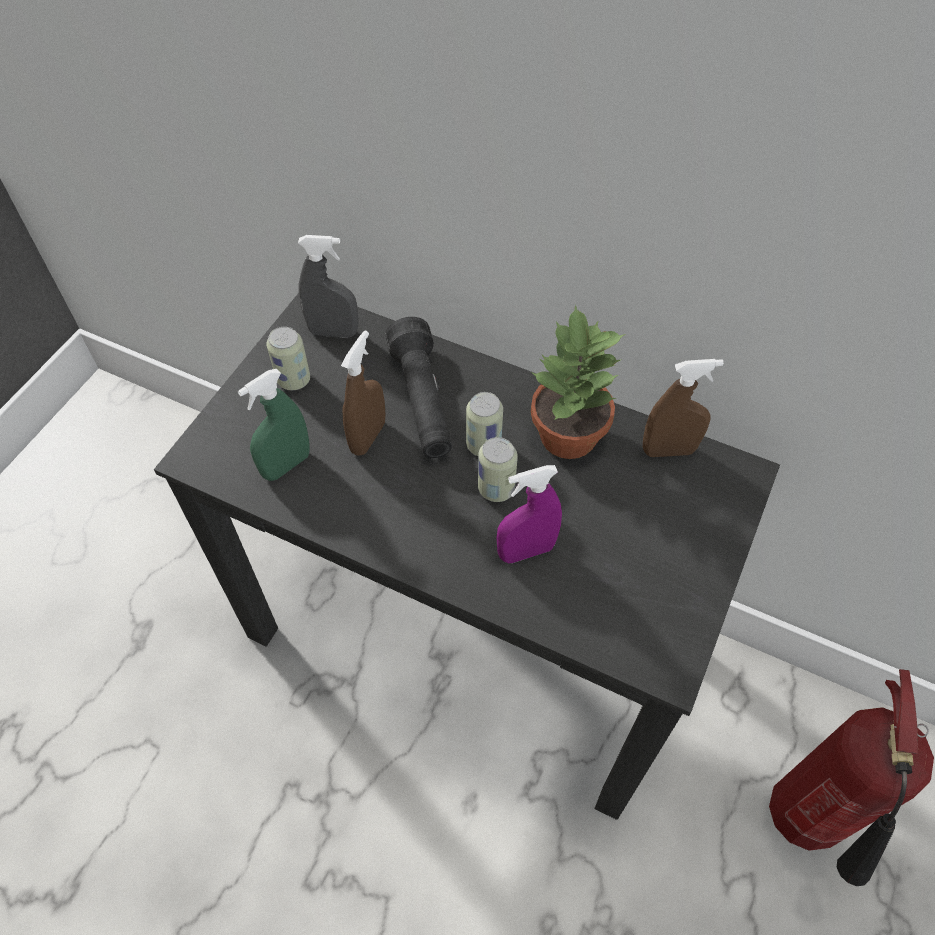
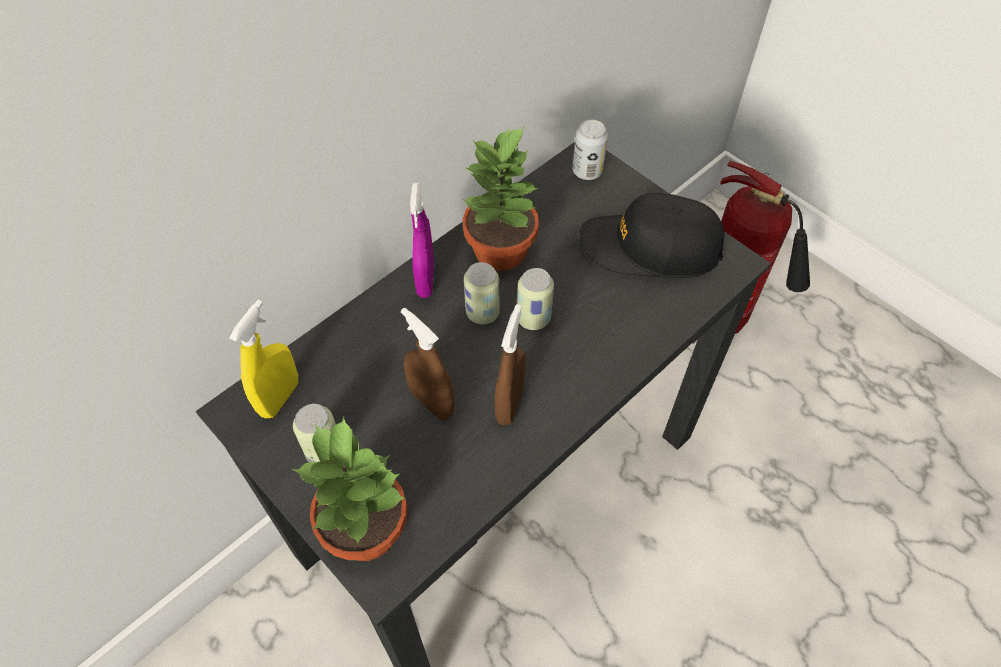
camera: 70 degrees left, 0 degrees up
(232, 434) = (368, 529): none -> potted plant
(286, 465) = (433, 484): green spray bottle -> none
(333, 332) = (280, 398): grey spray bottle -> yellow spray bottle
(422, 402) = (411, 345): black flashlight -> none
(526, 551) = (604, 317): purple spray bottle -> purple spray bottle (425, 280)
(644, 573) = (650, 247): none -> black cap
(668, 450) = (544, 192): brown spray bottle -> brown spray bottle (510, 403)
(723, 482) = (587, 171): none -> can

